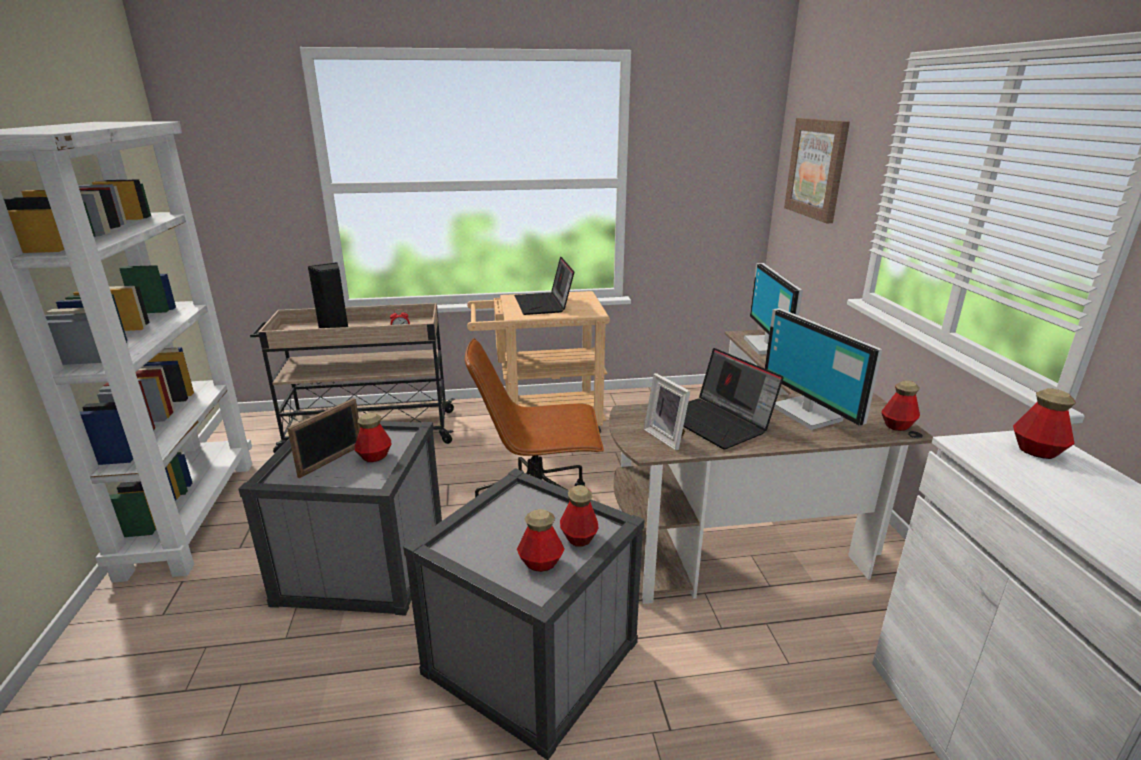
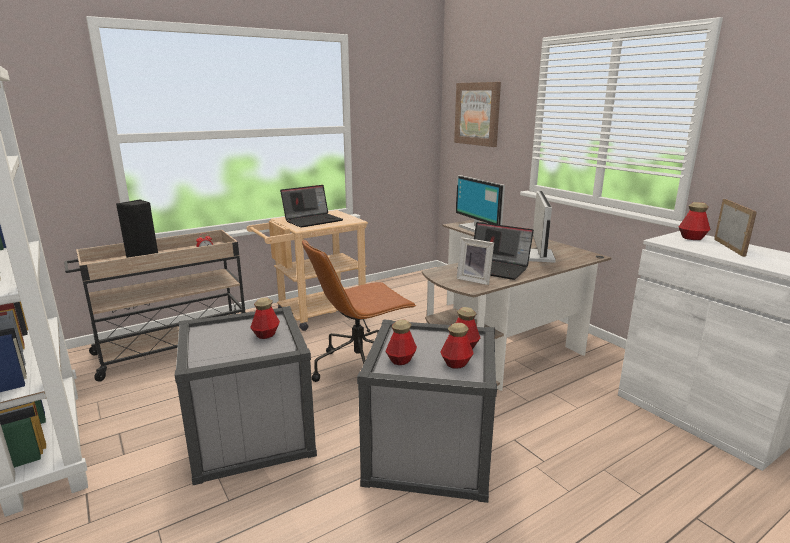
camera: 25 degrees left, 5 degrees down
(332, 460) = (232, 344): picture frame -> picture frame (729, 247)
(544, 304) = (313, 220): laptop -> laptop turned 90 degrees counterclockwise
(808, 413) = (537, 256): monitor -> monitor turned 120 degrees counterclockwise
(897, 426) = (587, 254): bottle -> bottle (401, 360)

